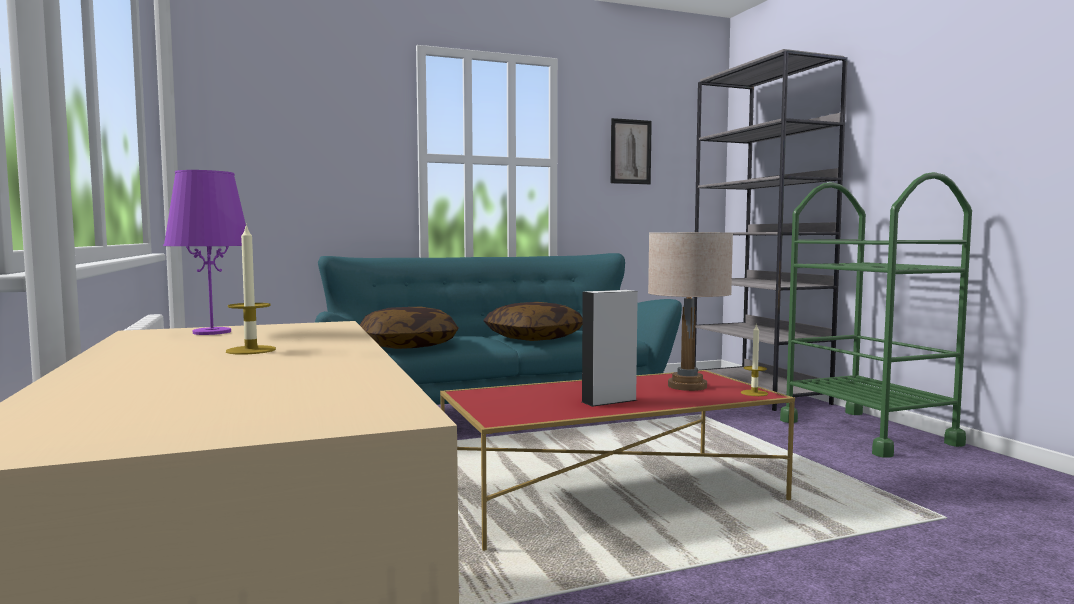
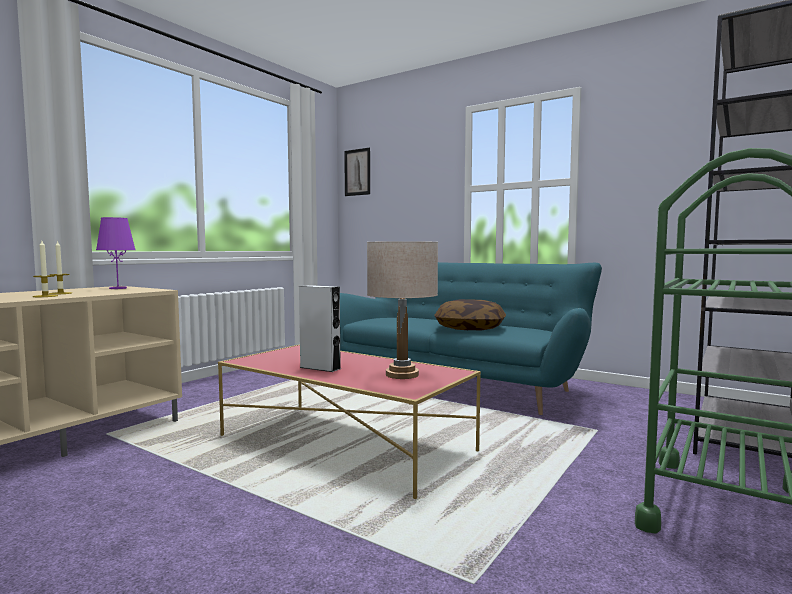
camera: 55 degrees right, 0 degrees up
(408, 345) = (385, 320): pillow -> none
(630, 151) = (661, 160): picture -> picture (357, 172)
(754, 393) = (410, 390): candle -> candle (45, 296)

